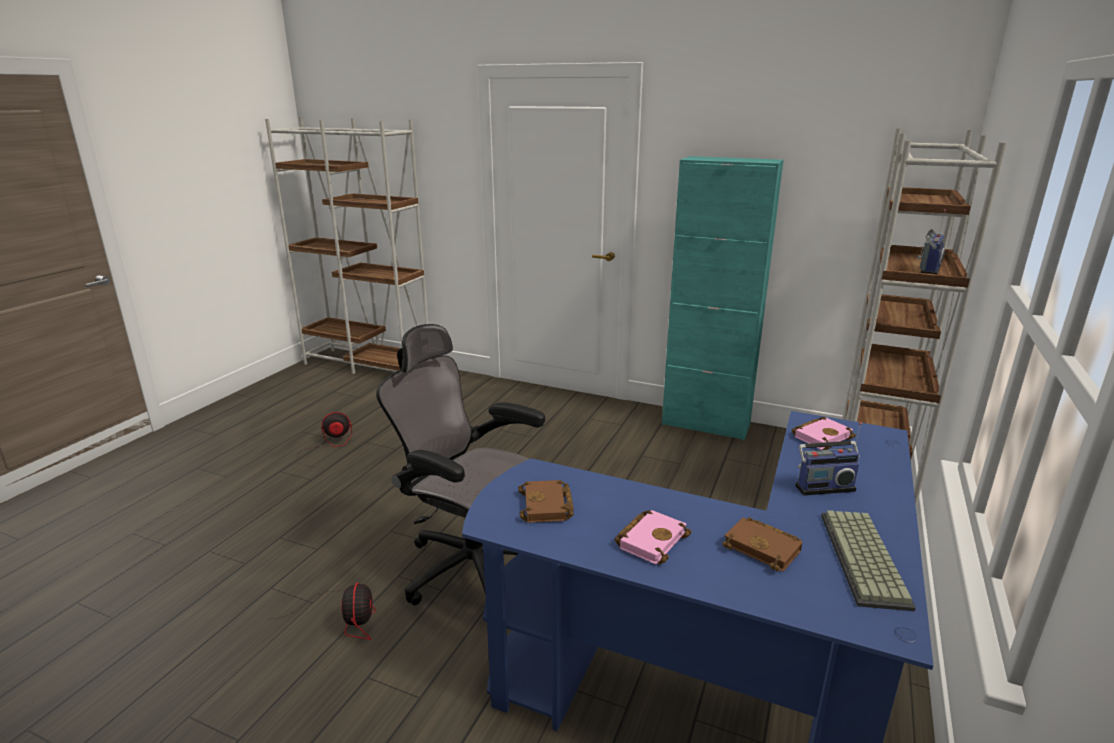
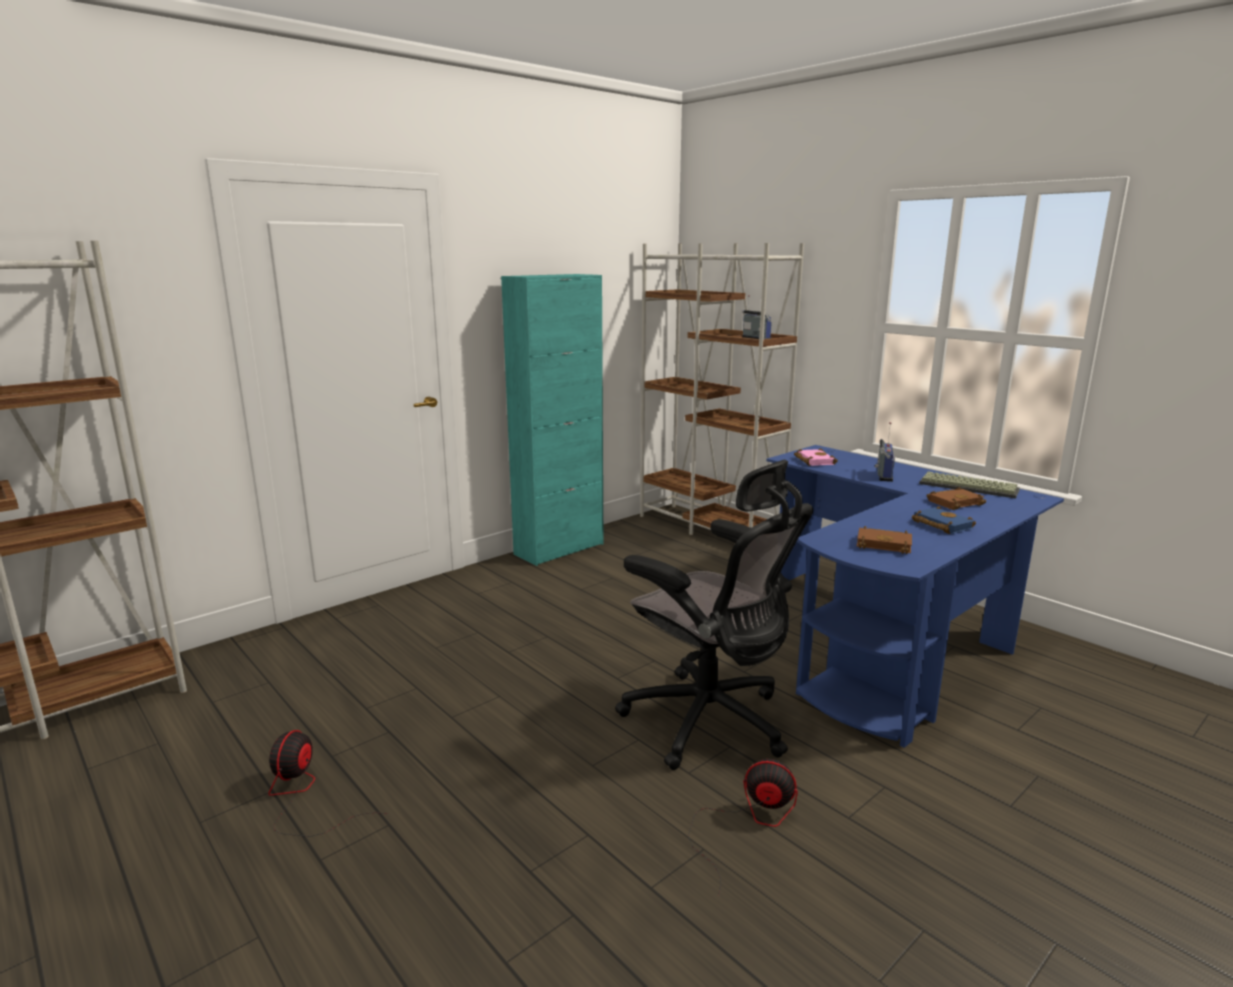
camera: 65 degrees left, 5 degrees down
(474, 570) = (708, 720): office chair -> office chair turned 105 degrees counterclockwise
(651, 539) = (940, 525): pink book -> blue book

